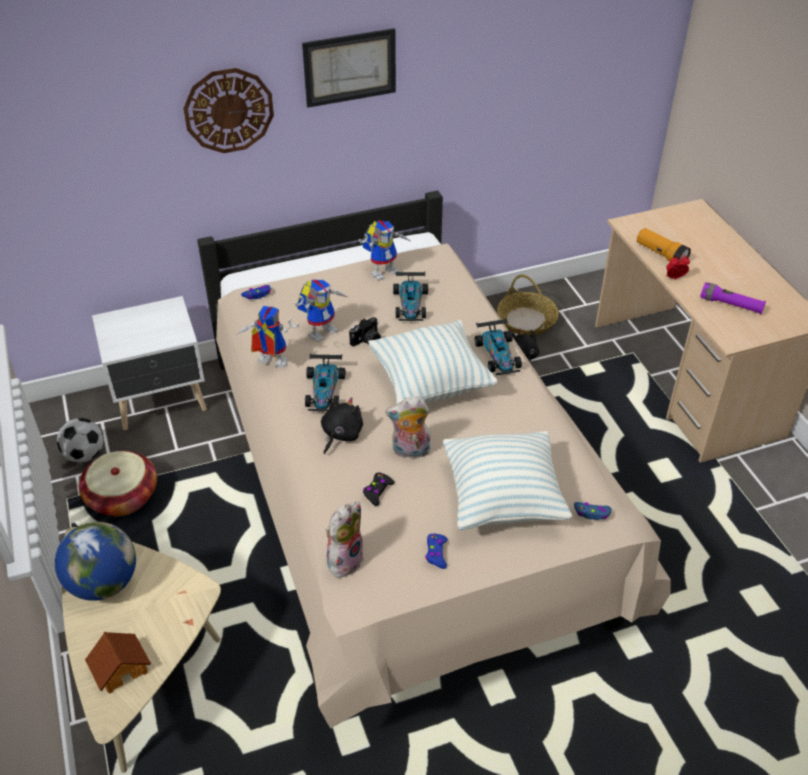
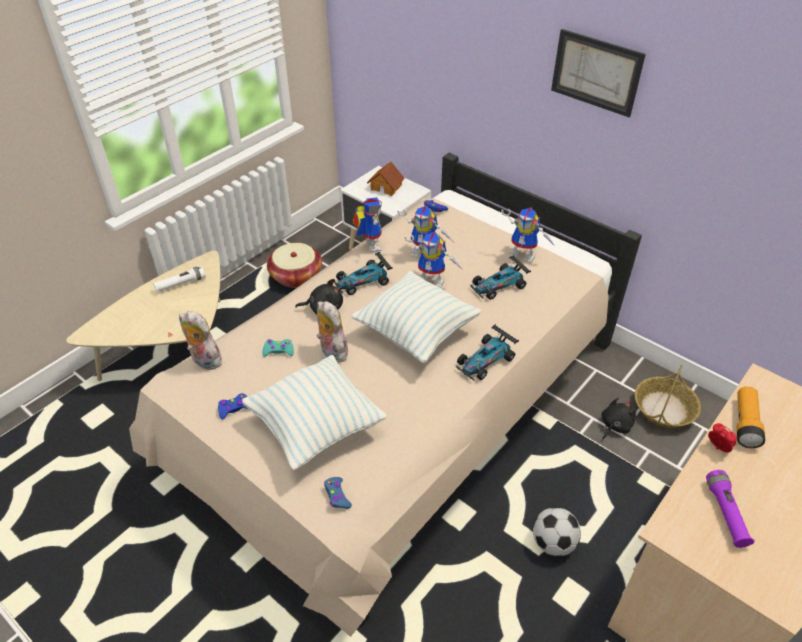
camera: 60 degrees right, 0 degrees up
(85, 455) = (317, 244): football -> football (553, 543)
(104, 583) = (181, 284): globe -> white flashlight
(120, 668) = (122, 322): toy house -> toy house (386, 187)
(228, 110) = (494, 61): wall clock -> none
(344, 559) = (204, 361): plush toy -> plush toy turned 150 degrees counterclockwise
(367, 341) = (433, 280): camera -> toy robot
(377, 491) = (278, 351): black game controller -> turquoise game controller

